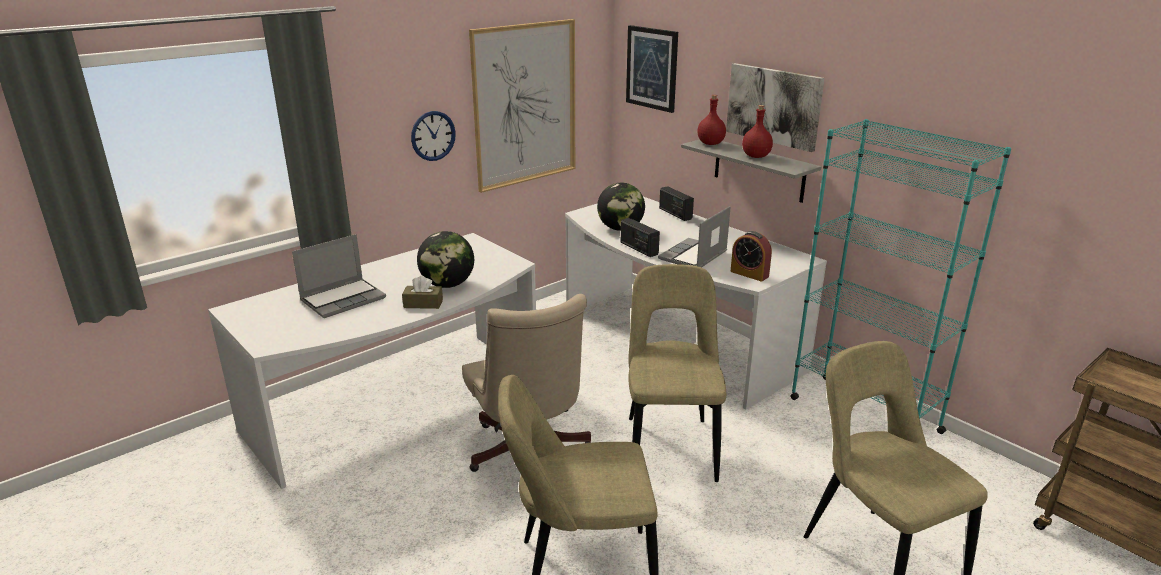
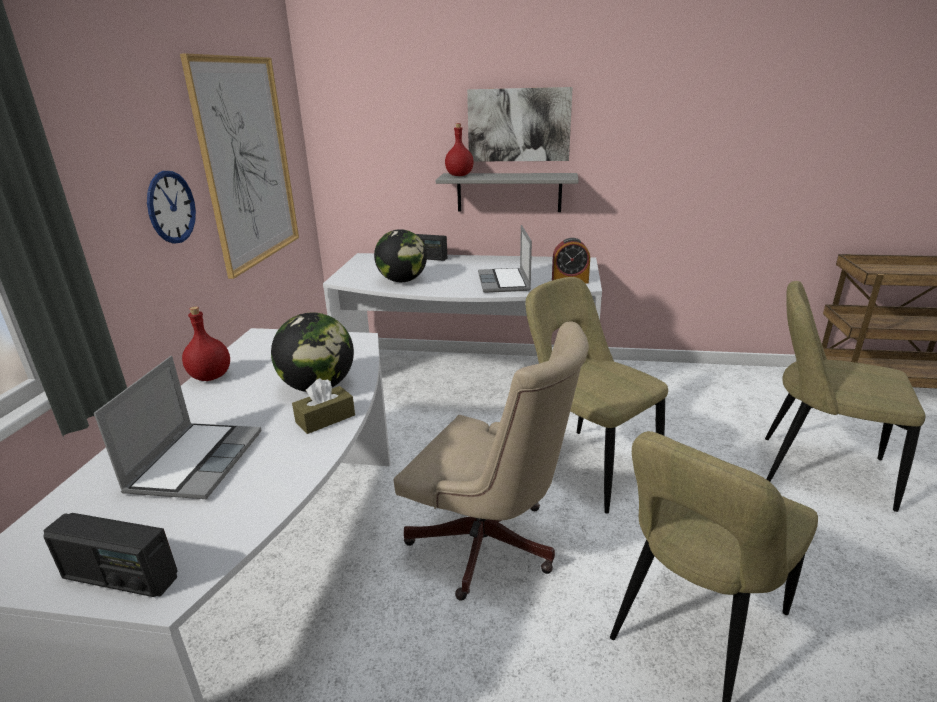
camera: 40 degrees left, 0 degrees up
(638, 248) = (449, 290): radio -> radio (120, 577)
(652, 68) = (359, 113): picture -> none
(756, 156) = (518, 176): red bottle -> red bottle (211, 377)
(863, 414) = (660, 375): turquoise bookcase -> none

